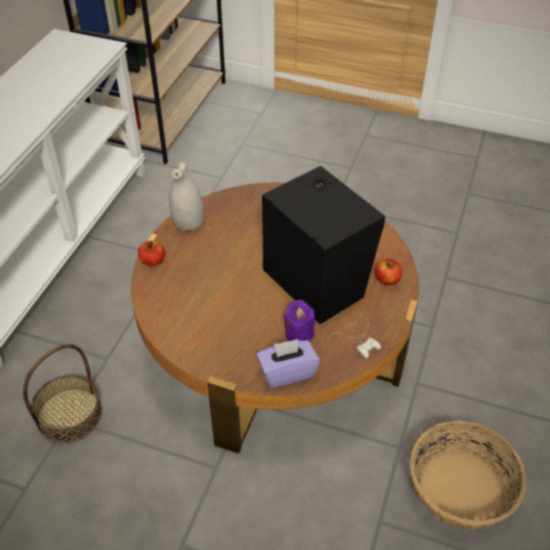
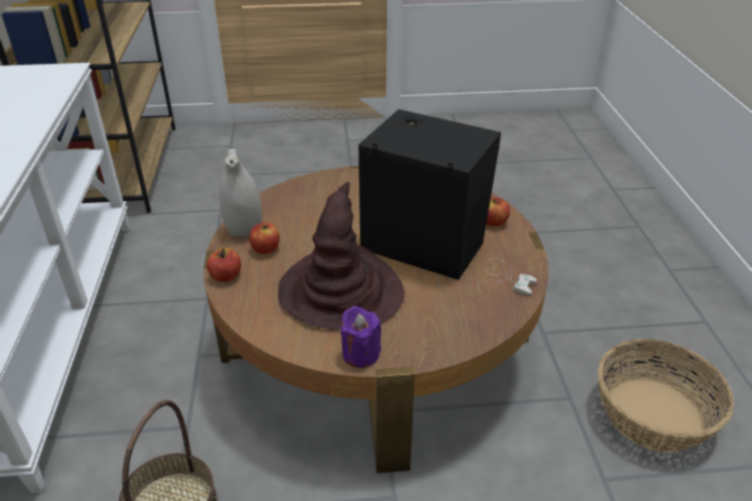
camera: 25 degrees left, 10 degrees down
(193, 246) = (265, 249): none -> apple
(225, 303) = (341, 291): none -> brown hat
(287, 372) = (459, 335): purple tissue box -> none
(299, 334) = (444, 295): purple candle -> purple candle (360, 354)

